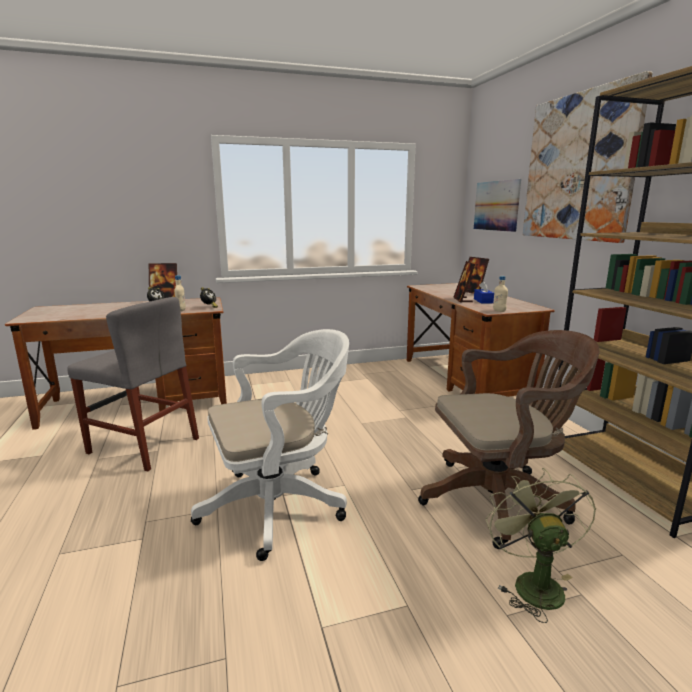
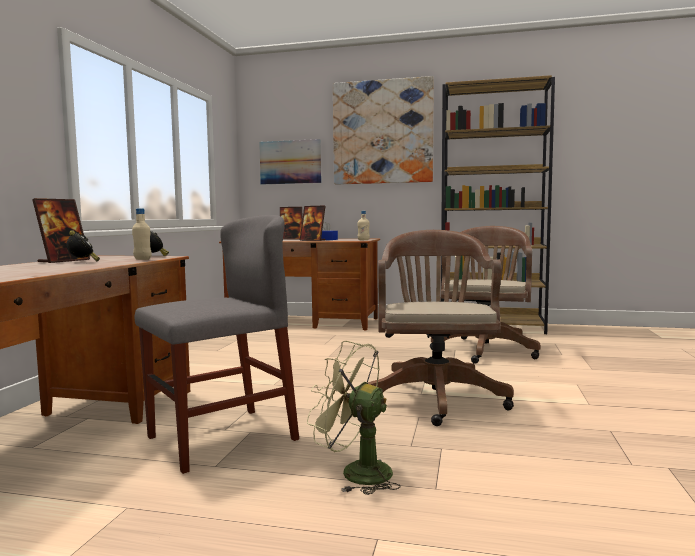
camera: 60 degrees left, 10 degrees down
(280, 505) = (436, 396): white office chair -> brown office chair
(532, 582) = (569, 360): green fan -> green fan (355, 472)

